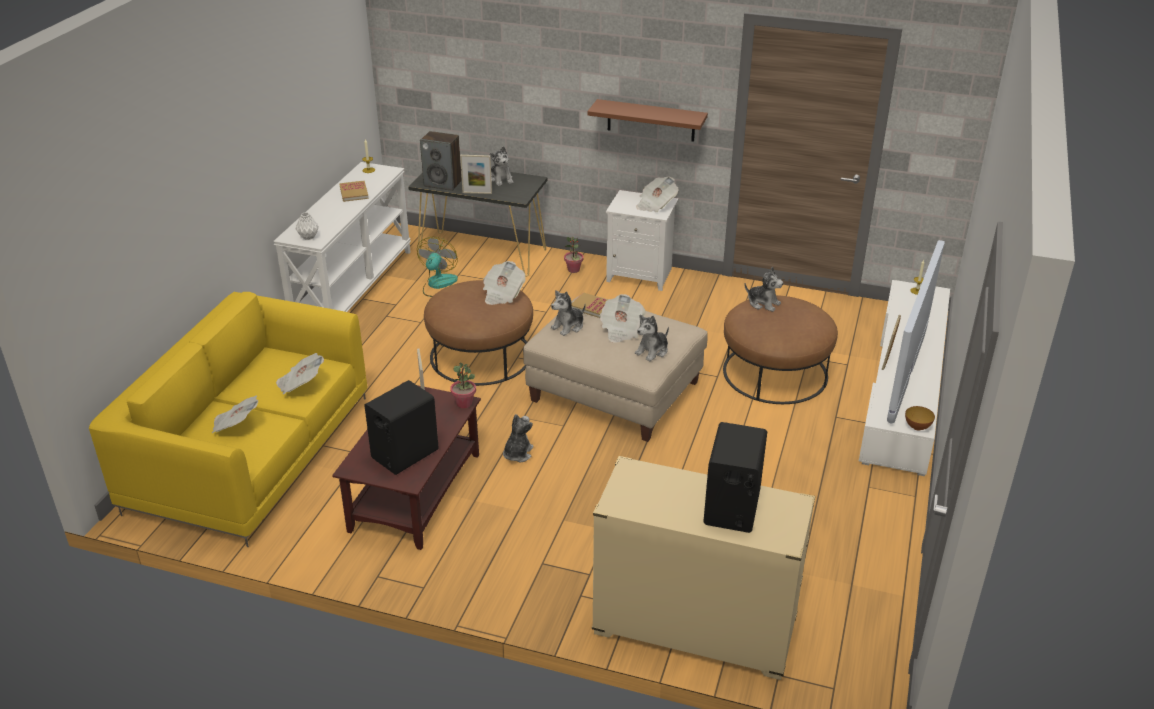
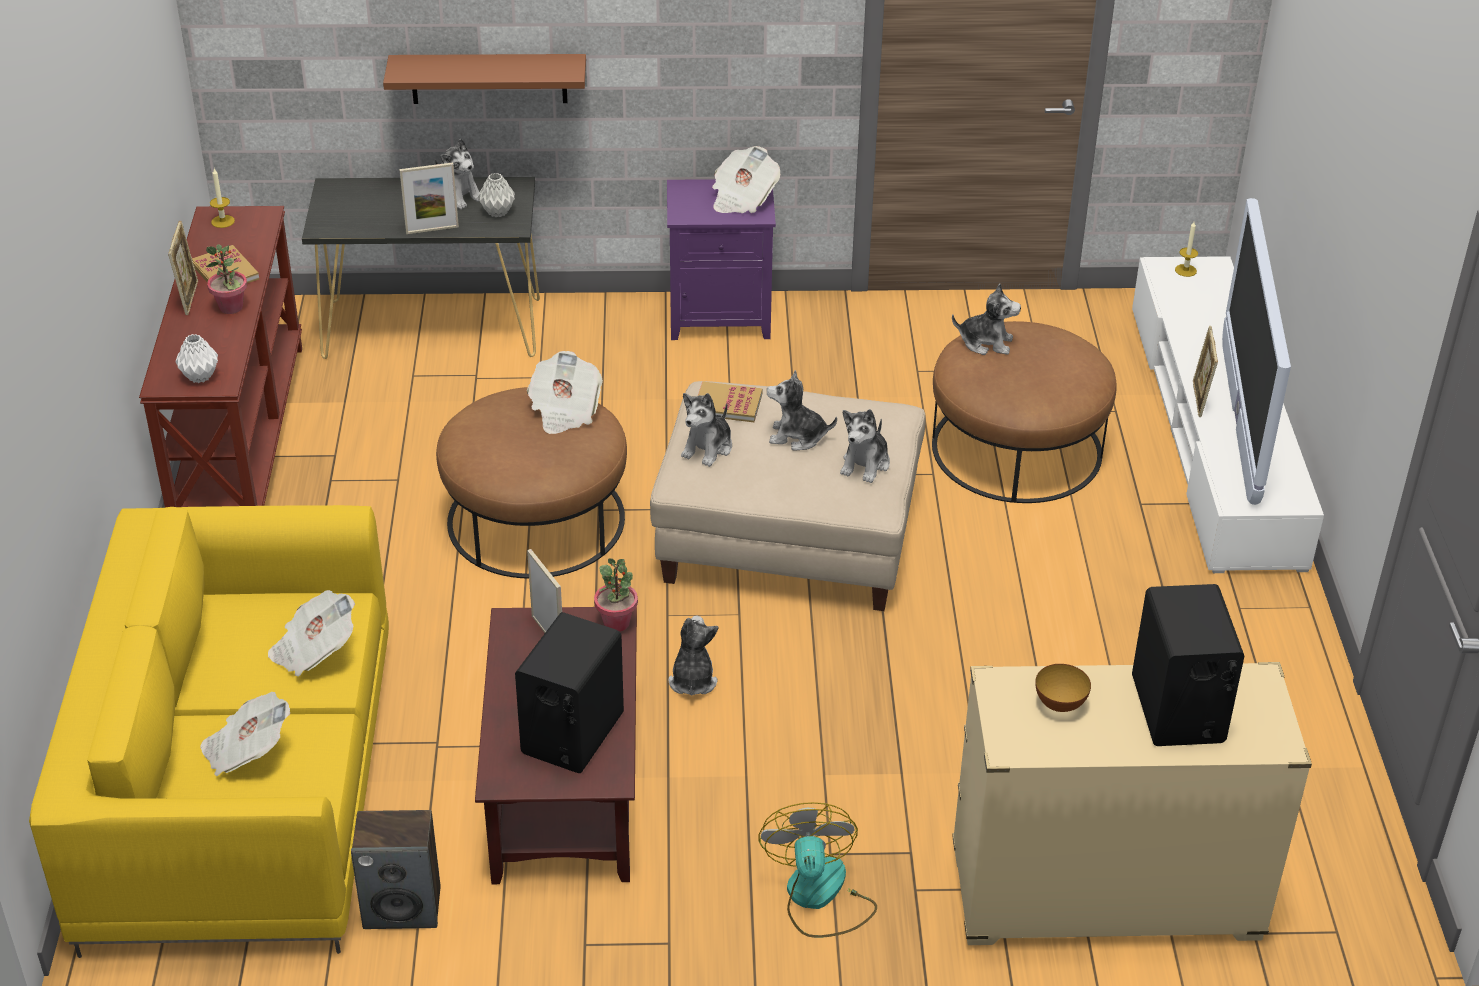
camera: 20 degrees left, 5 degrees up
(328, 201) = (189, 298): none -> picture frame
(352, 288) = (238, 440): white console table -> brown console table
(439, 285) = (391, 403): fan -> fan (818, 897)
(443, 183) = (361, 221): speaker -> speaker (403, 907)
(516, 190) = (497, 212): none -> grey vase
(573, 270) = (605, 328): potted plant -> potted plant (231, 307)
(621, 330) = (797, 437): newspaper -> plush toy
(641, 275) = (721, 316): white nightstand -> purple nightstand
(651, 120) = (717, 57): brown shelf -> brown shelf (489, 78)
(917, 427) = (1292, 502): bowl -> bowl (1060, 705)

